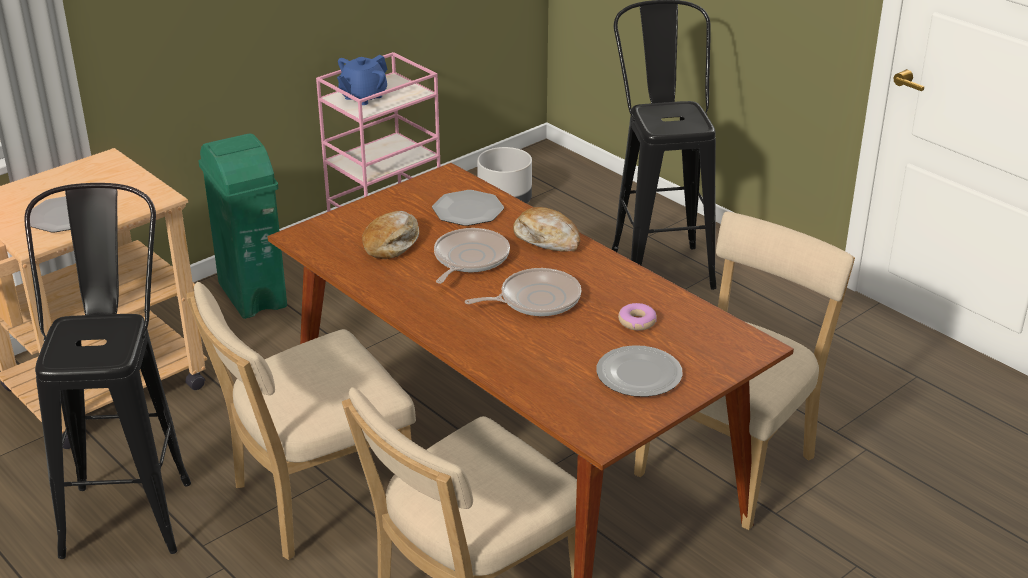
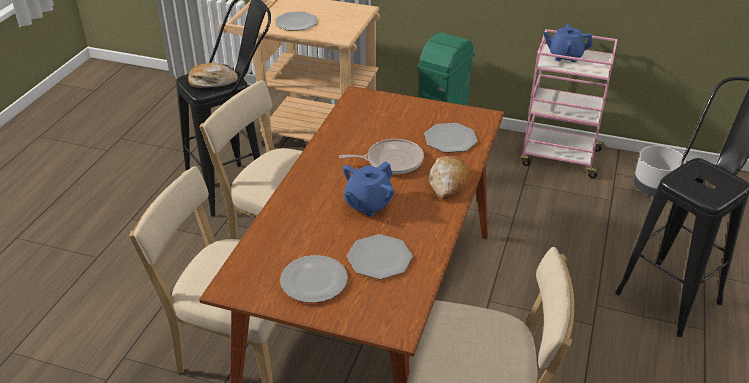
camera: 60 degrees right, 5 degrees up
(392, 243) = (381, 127): bread -> bread (212, 82)
(535, 299) = (368, 204): frying pan -> blue teapot
(637, 322) = (379, 258): donut -> plate

